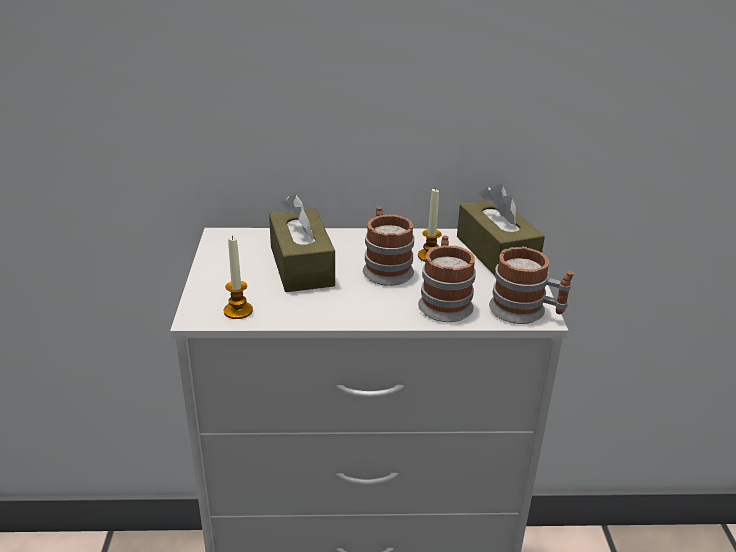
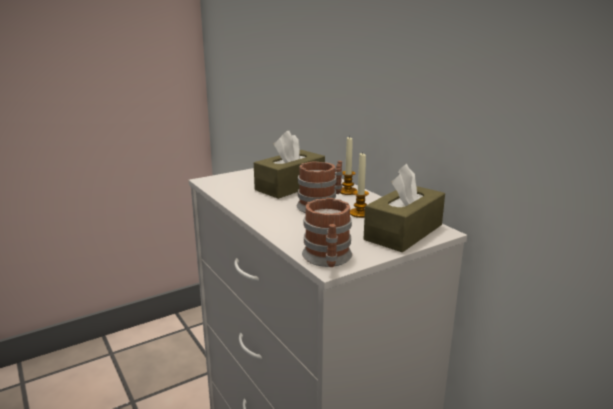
camera: 60 degrees right, 10 degrees down
(238, 311) = (221, 186): candle -> candle (347, 191)
(444, 301) = (302, 230): mug -> none

